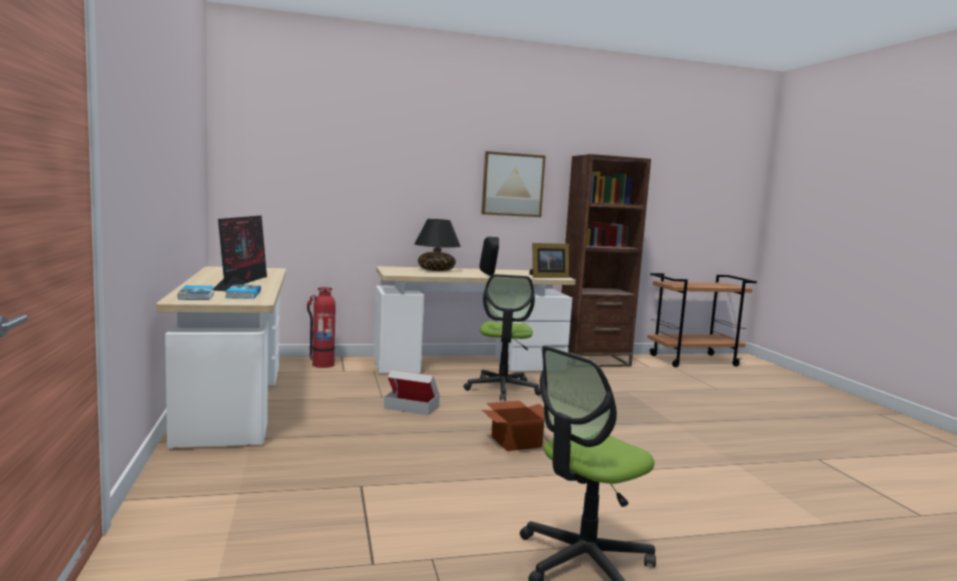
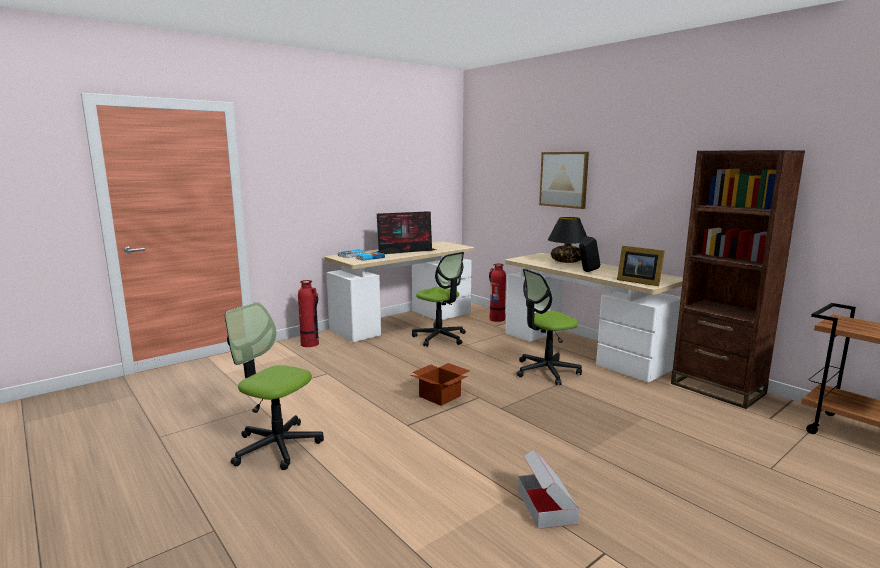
camera: 65 degrees right, 5 degrees up
(203, 475) = (310, 344): none -> fire extinguisher
(335, 400) = (440, 338): none -> office chair
(412, 407) = (459, 356): cardboard box -> cardboard box (546, 506)
(512, 184) = (655, 185): picture -> picture (564, 179)

